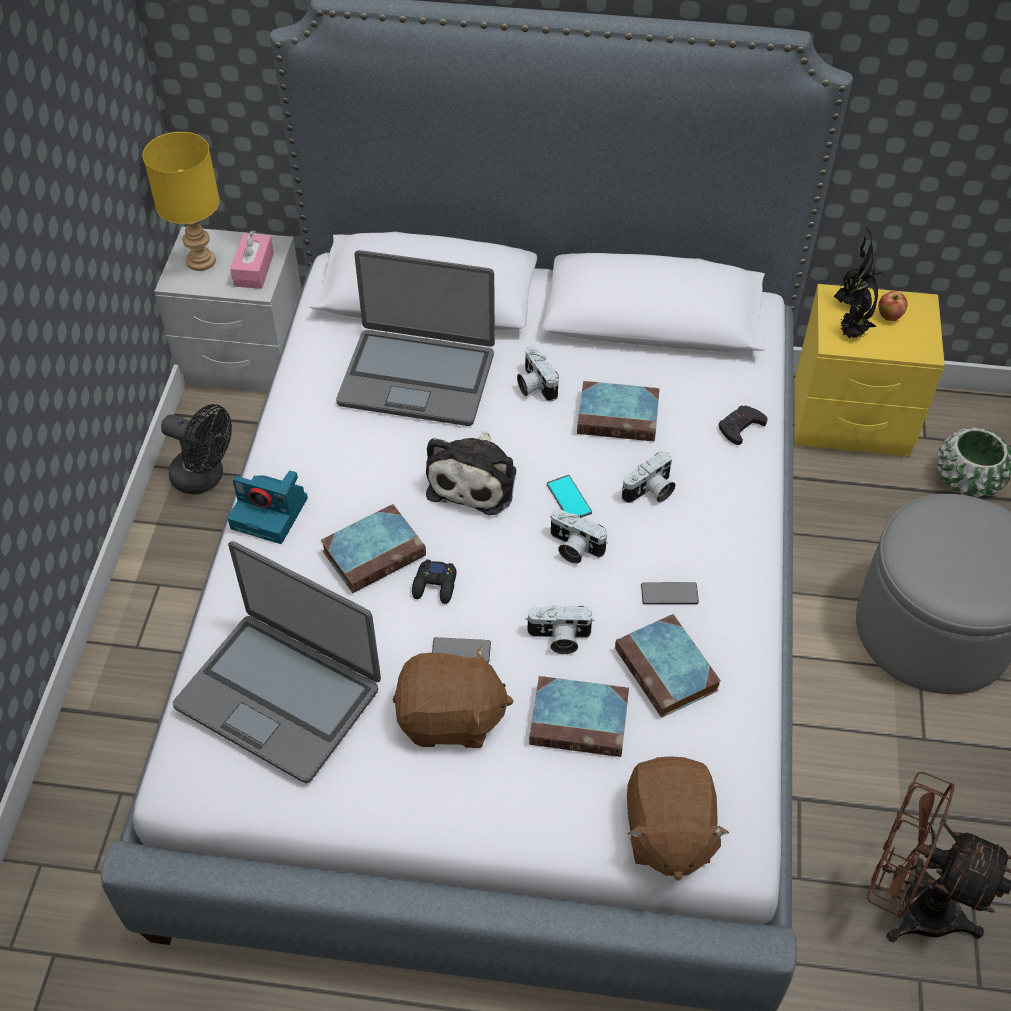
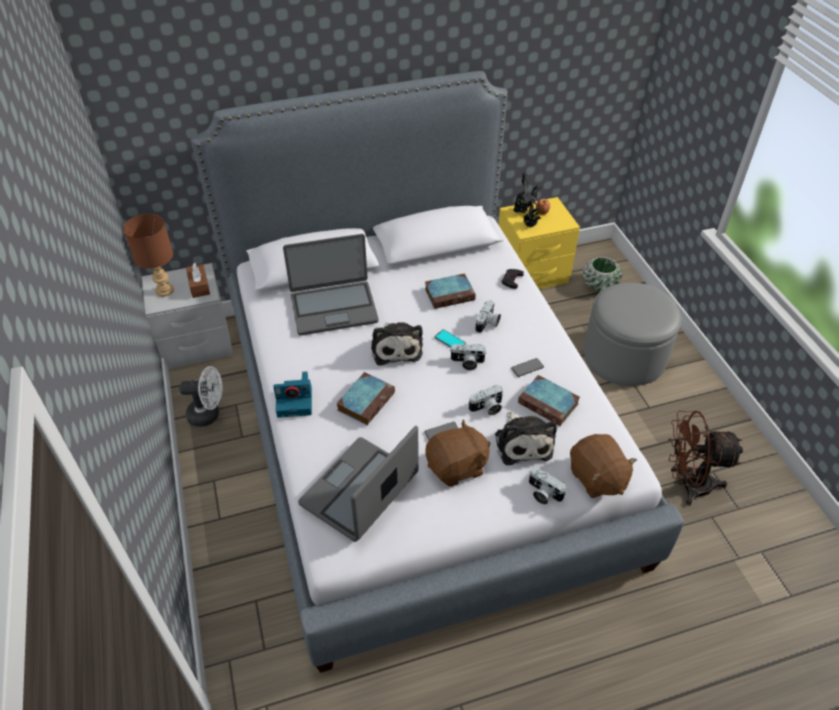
camera: 25 degrees left, 5 degrees down
(202, 260) = (165, 290): yellow table lamp -> brown table lamp
(205, 478) = (209, 414): black fan -> white fan
(254, 269) = (199, 286): pink tissue box -> brown tissue box
(280, 695) = (360, 490): laptop -> laptop turned 120 degrees clockwise
(435, 585) = (408, 405): black game controller -> none
(534, 385) = (398, 293): camera -> camera (543, 493)
(581, 720) = (522, 442): book -> plush toy

